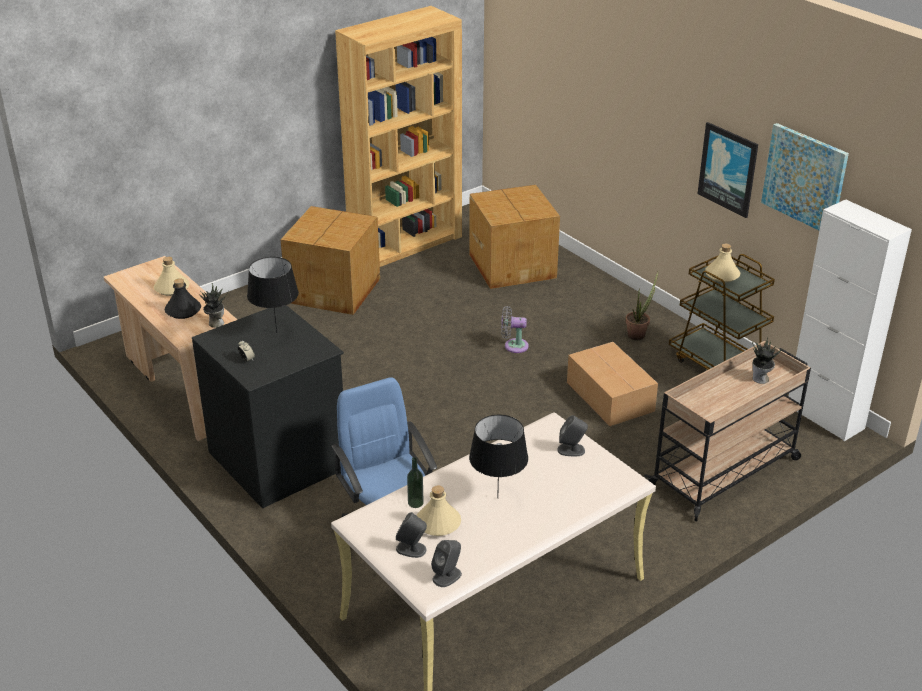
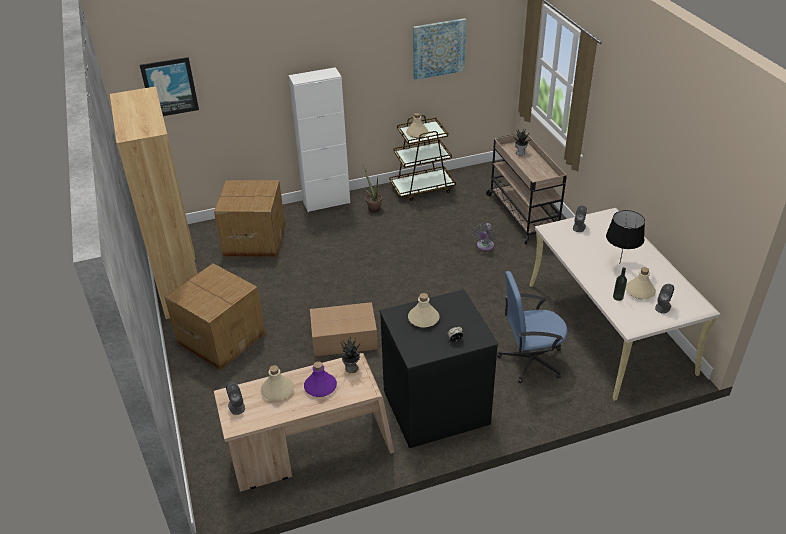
camera: 70 degrees left, 5 degrees up
(183, 311) = (320, 386): black bottle -> purple bottle
(276, 333) = (423, 319): black table lamp -> beige bottle
(447, 576) = (689, 297): grey speaker -> grey speaker (236, 406)
(513, 346) = (356, 262): grey fan -> grey fan (484, 246)
(610, 397) = (434, 236): cardboard box -> cardboard box (345, 338)
(728, 169) = (382, 74): picture -> picture (169, 87)
(825, 417) = (488, 168): white cabinet -> white cabinet (326, 202)

